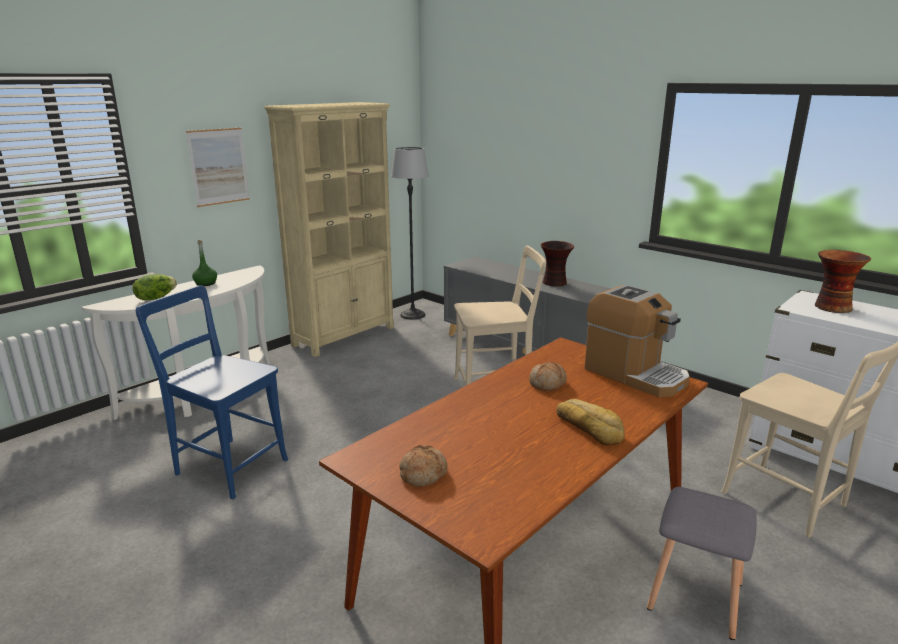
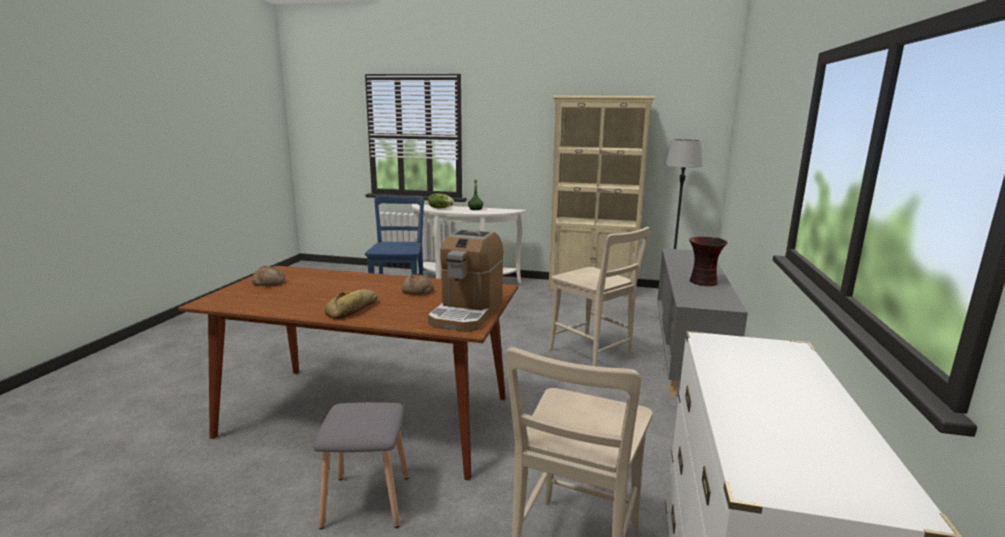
camera: 60 degrees right, 5 degrees down
(219, 166) = (519, 137): picture -> none
(831, 307) = (760, 360): vase -> none

